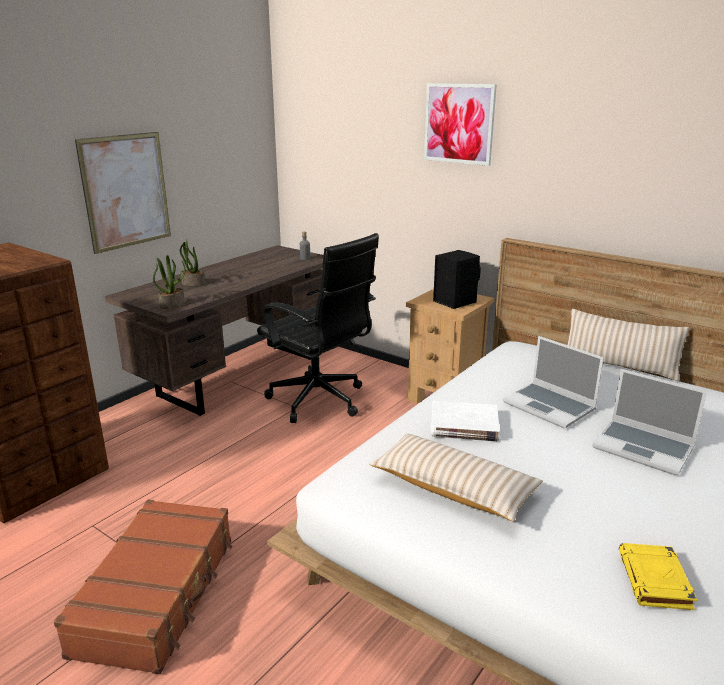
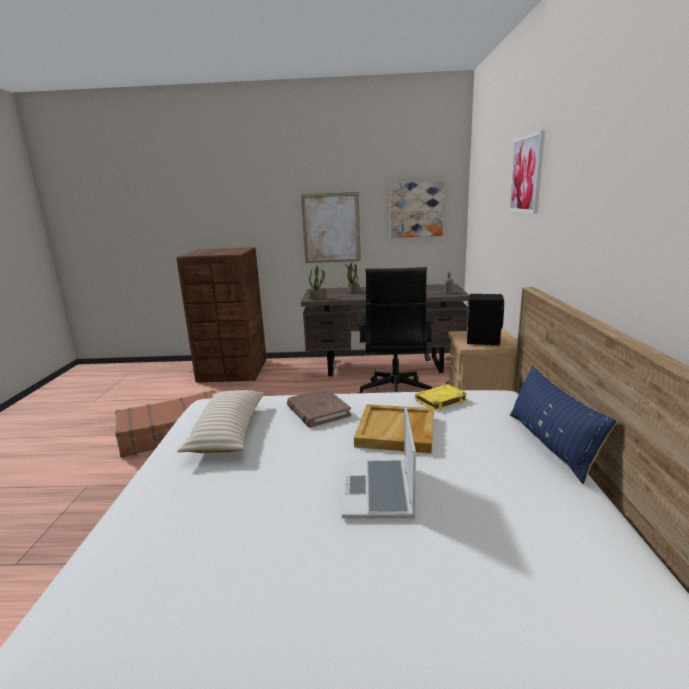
camera: 55 degrees right, 5 degrees down
(227, 153) = (416, 209): none -> picture
(464, 425) = (318, 411): white book -> brown book
(550, 406) = (396, 431): laptop -> beige tray
(619, 366) = (550, 444): beige pillow -> blue pillow
(655, 581) = (156, 540): yellow book -> yellow book (440, 400)

